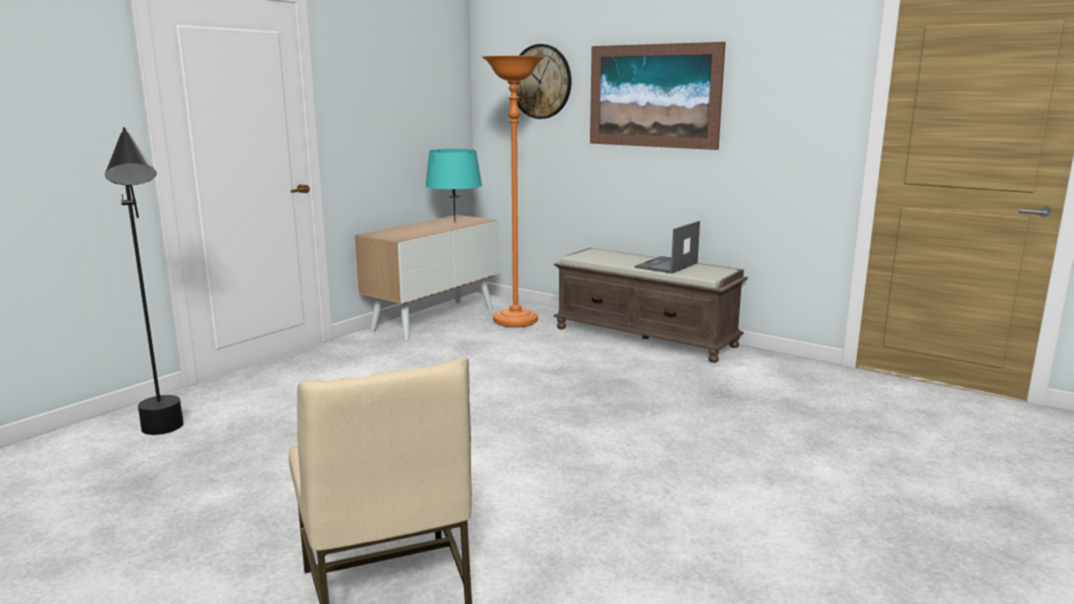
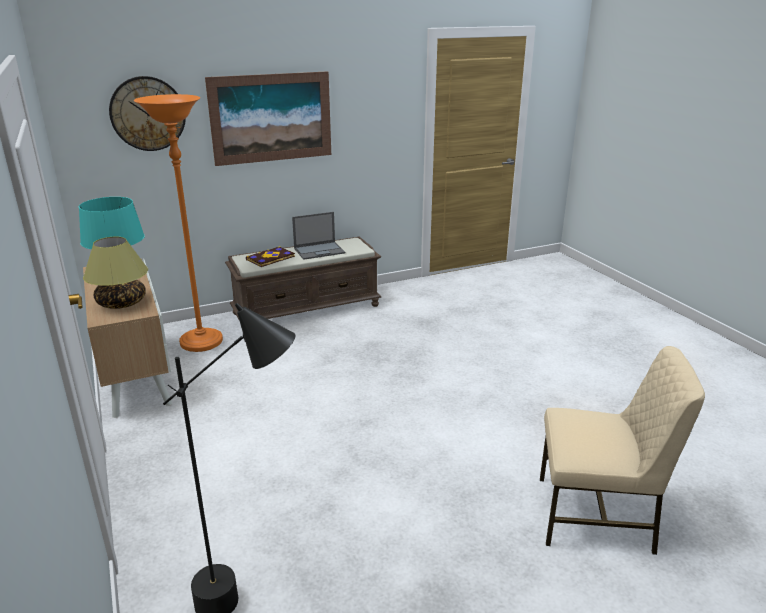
camera: 60 degrees left, 10 degrees up
(405, 232) = (121, 303): none -> table lamp
(610, 257) = (271, 258): none -> book
(666, 265) = (320, 250): laptop -> laptop turned 90 degrees counterclockwise

